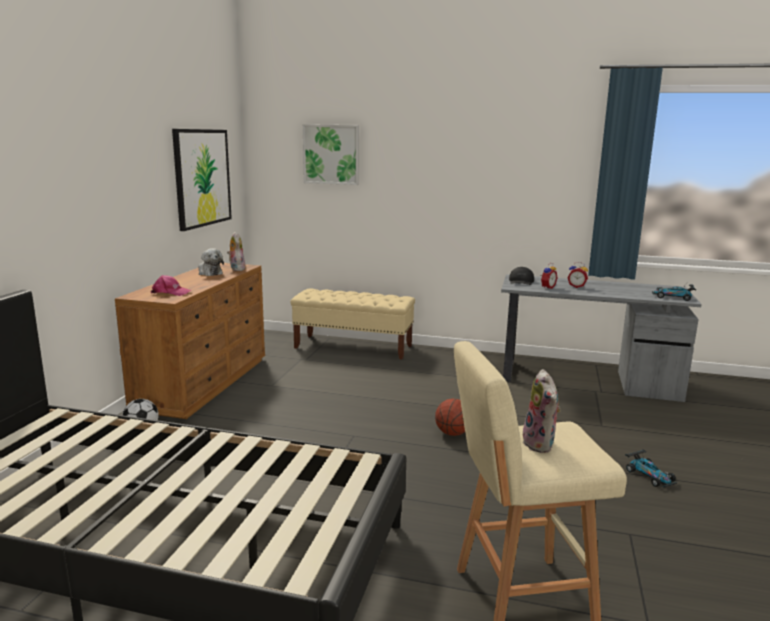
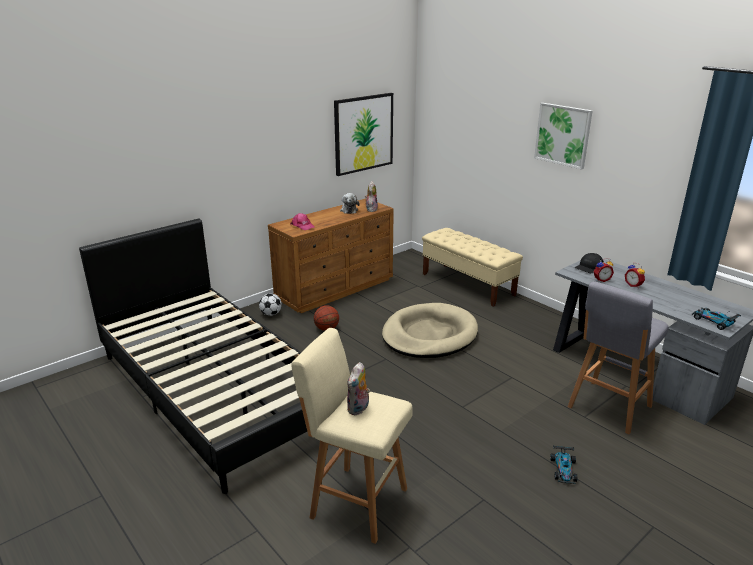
camera: 35 degrees right, 10 degrees up
(331, 154) = (473, 118): picture -> picture (563, 135)
(372, 399) = (429, 335): none -> beige dog bed
(452, 433) = (454, 381): basketball -> basketball (326, 329)
(608, 412) = (608, 408): none -> grey stool

